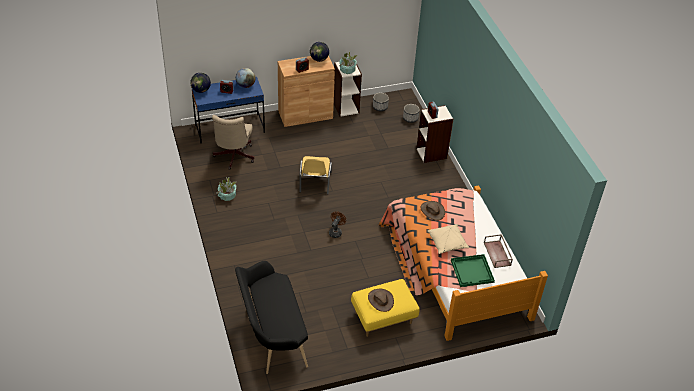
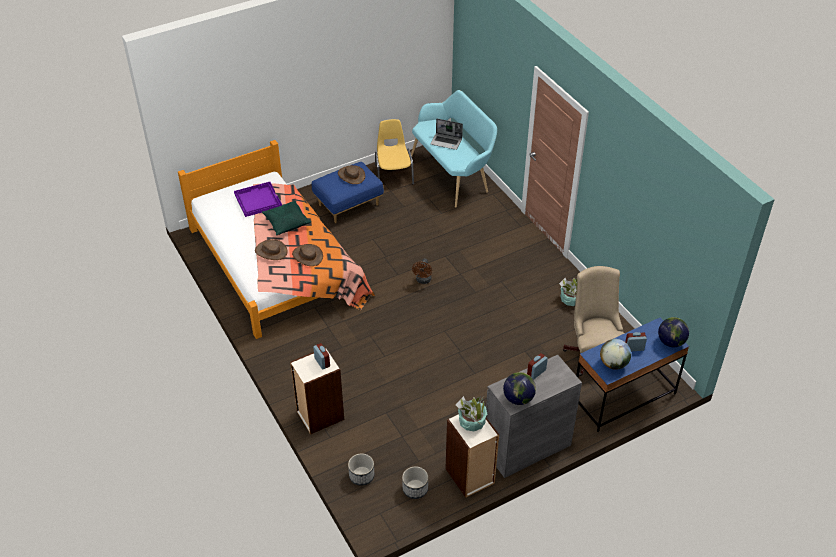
camera: 170 degrees right, 0 degrees up
(272, 335) = (453, 174): black bench -> turquoise bench
(279, 307) = (446, 142): none -> laptop
(305, 115) = (527, 447): brown cabinet -> grey cabinet
(314, 182) = (471, 337): yellow chair -> yellow chair (393, 174)
(383, 319) = (348, 204): yellow ottoman -> blue ottoman
(447, 243) = (286, 222): beige pillow -> green pillow
(462, 218) = (271, 251): none -> brown hat
(472, 271) = (257, 200): green tray -> purple tray
(497, 254) = (229, 224): brown tray -> none

